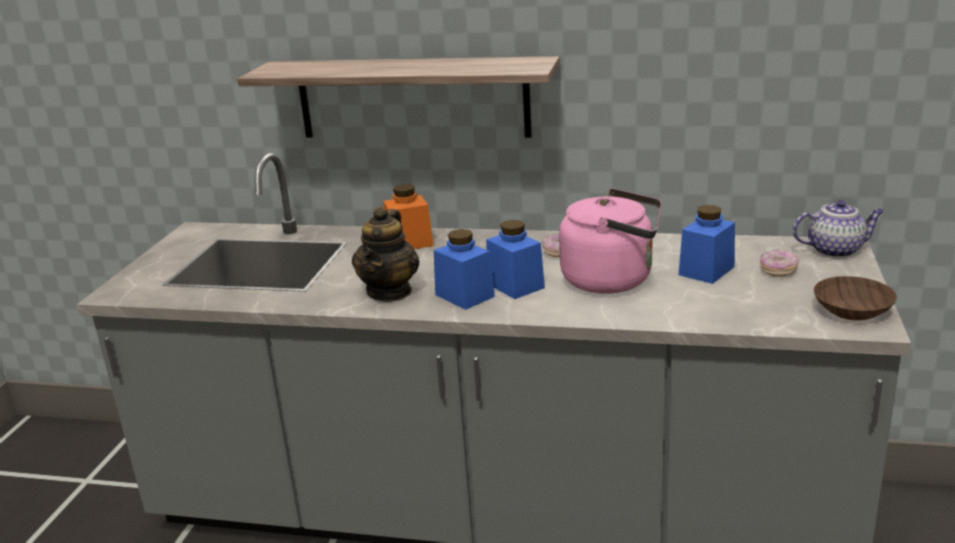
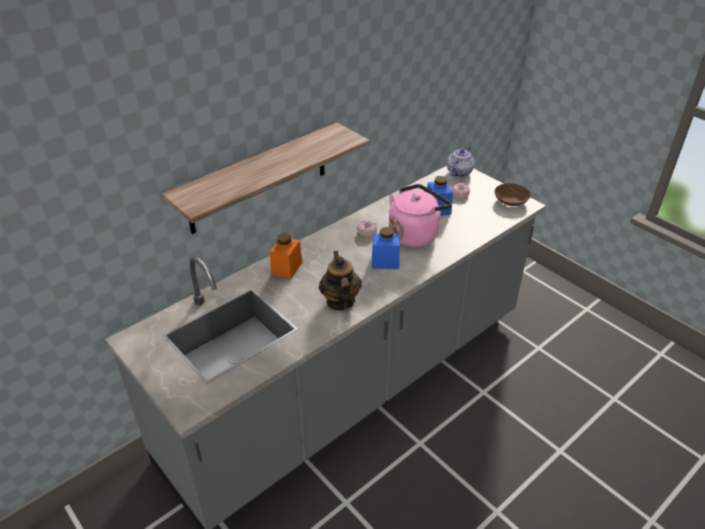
camera: 55 degrees left, 15 degrees up
(390, 292) = (340, 301): teapot -> teapot turned 150 degrees counterclockwise
(464, 295) = (376, 281): blue jar -> none

